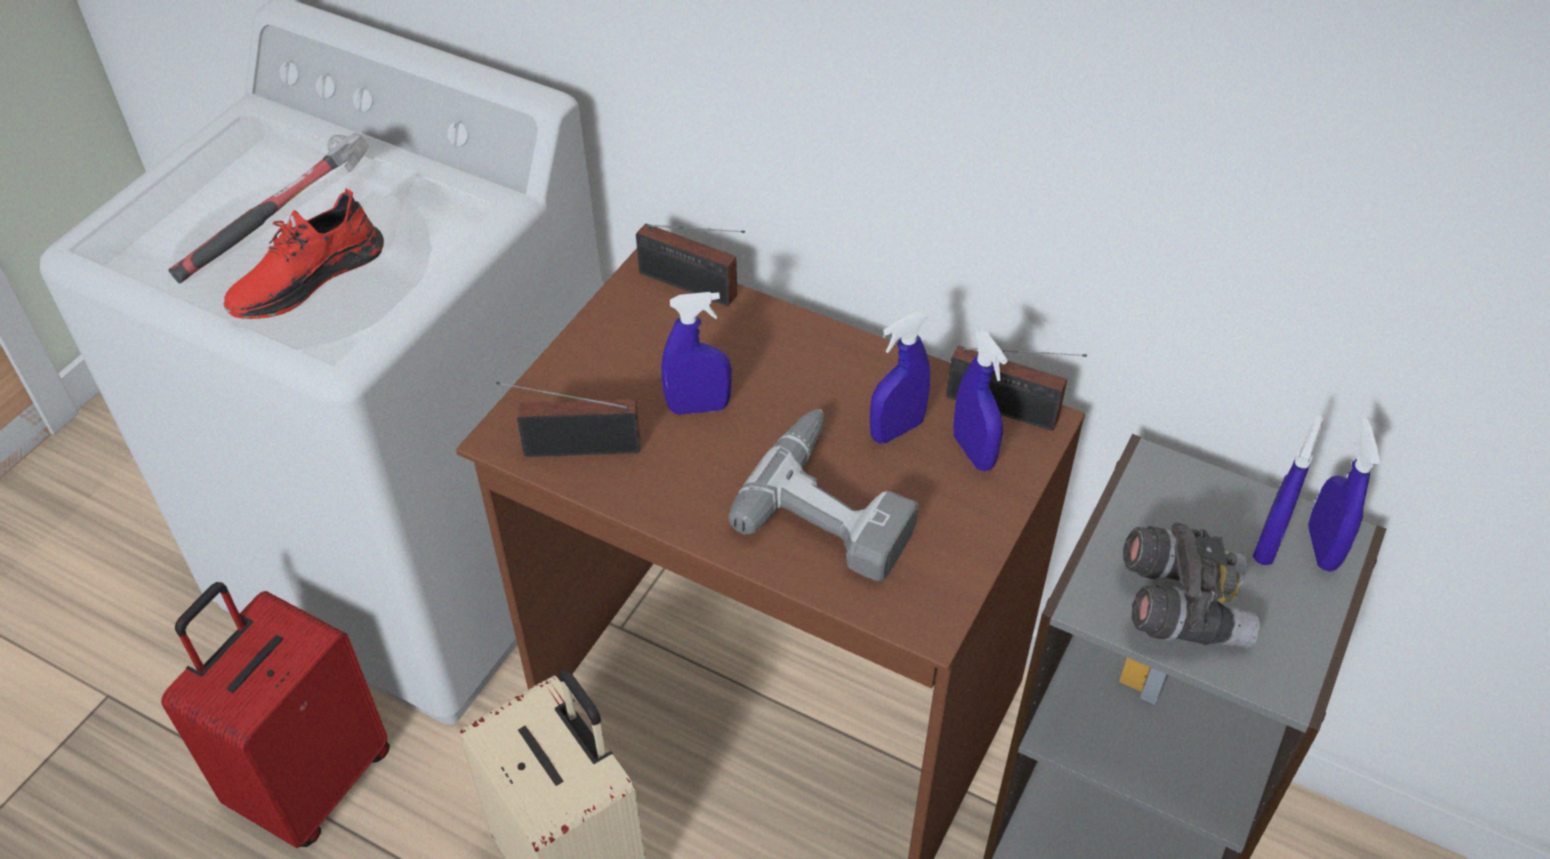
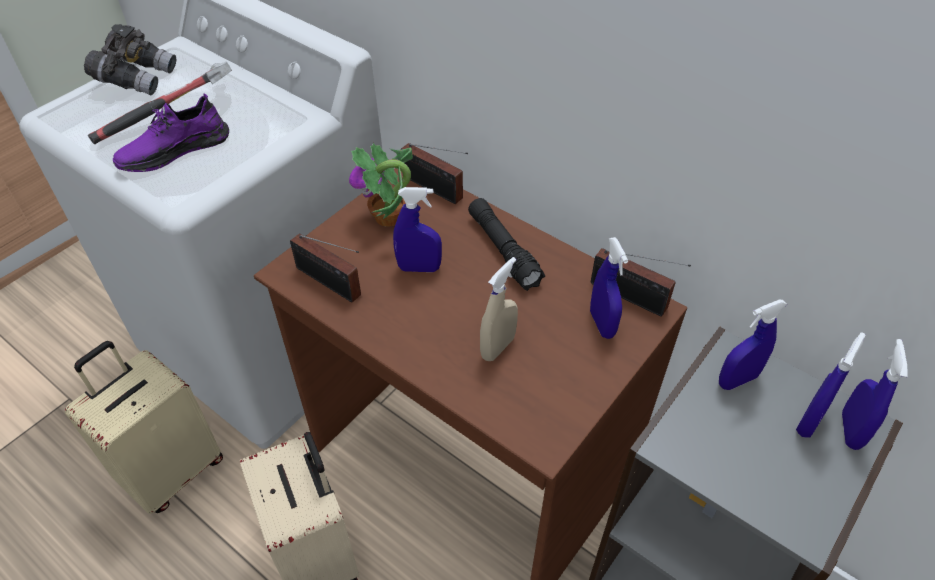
camera: 10 degrees right, 0 degrees up
(307, 279) = (174, 151): red shoe -> purple shoe
(311, 781) = (172, 471): red suitcase -> beige suitcase
(575, 447) = (331, 284): radio -> radio turned 150 degrees counterclockwise
(635, 339) = (389, 218): none -> potted plant
(813, 366) = (503, 250): none -> black flashlight
(836, 504) = (497, 347): power drill -> beige spray bottle
(896, 430) = (551, 301): blue spray bottle -> blue spray bottle (737, 380)
(1181, 606) = (735, 459): grey binoculars -> grey binoculars (137, 78)

